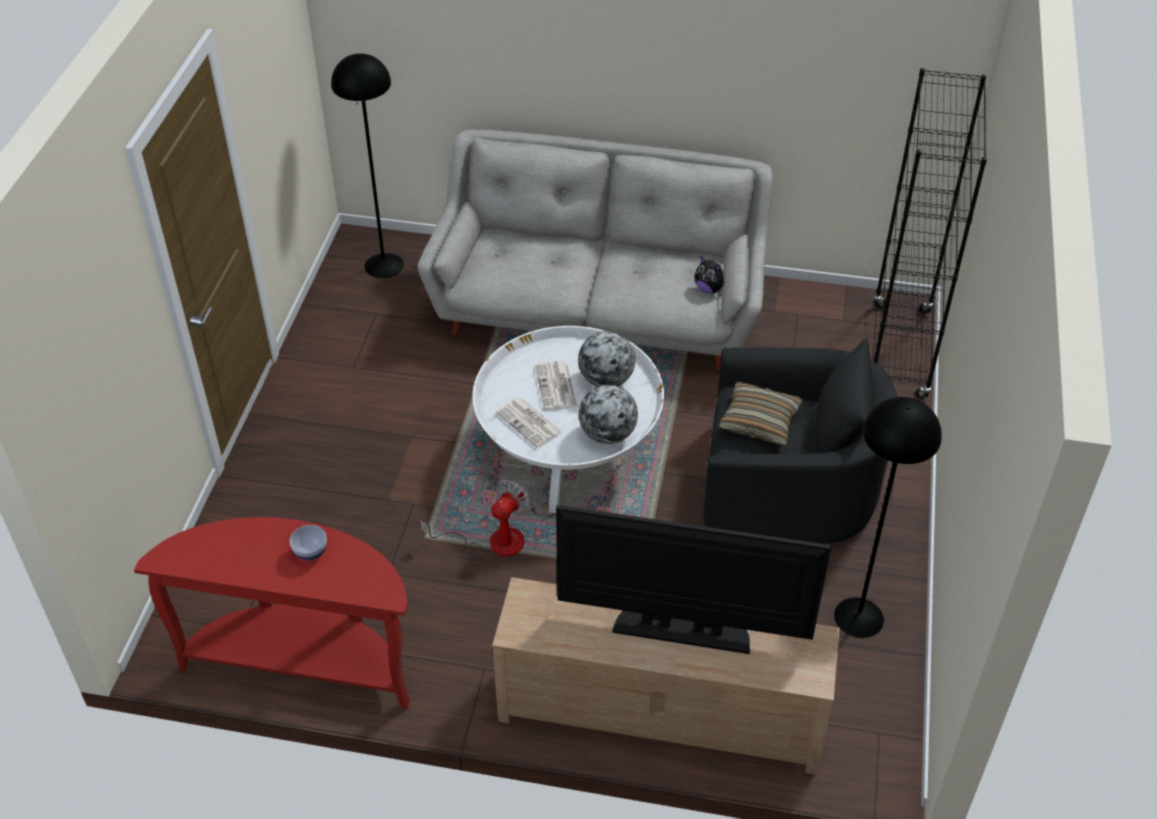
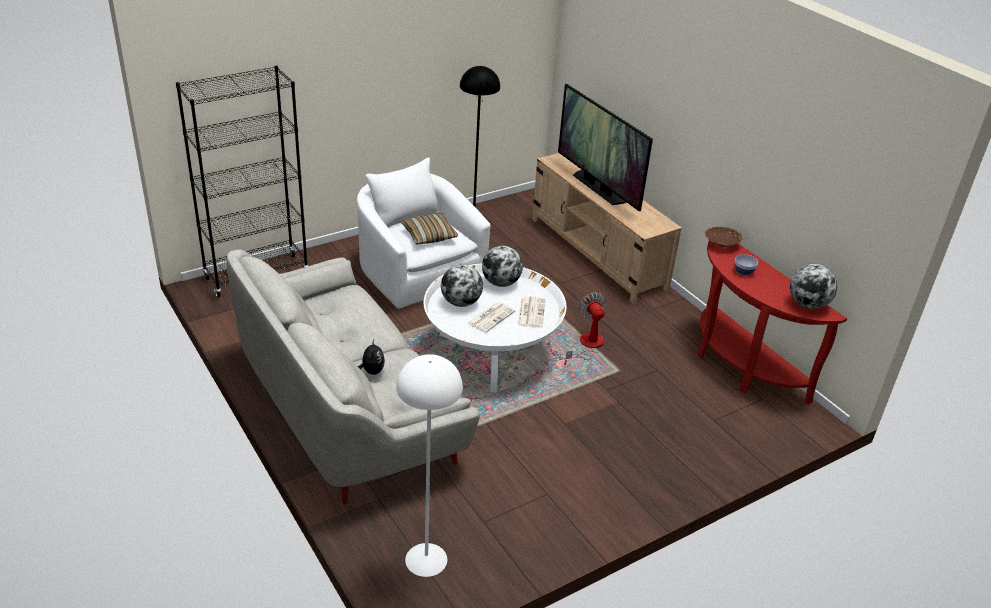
camera: 135 degrees left, 10 degrees down
(194, 555) = (807, 304): none -> globe
(379, 583) = (721, 244): none -> brown bowl
(384, 265) = (426, 559): black floor lamp -> white floor lamp
(493, 542) = (587, 346): fan -> fan turned 75 degrees clockwise
(709, 289) = (332, 296): plush toy -> plush toy (371, 371)
(788, 486) = (417, 272): black armchair -> white armchair

